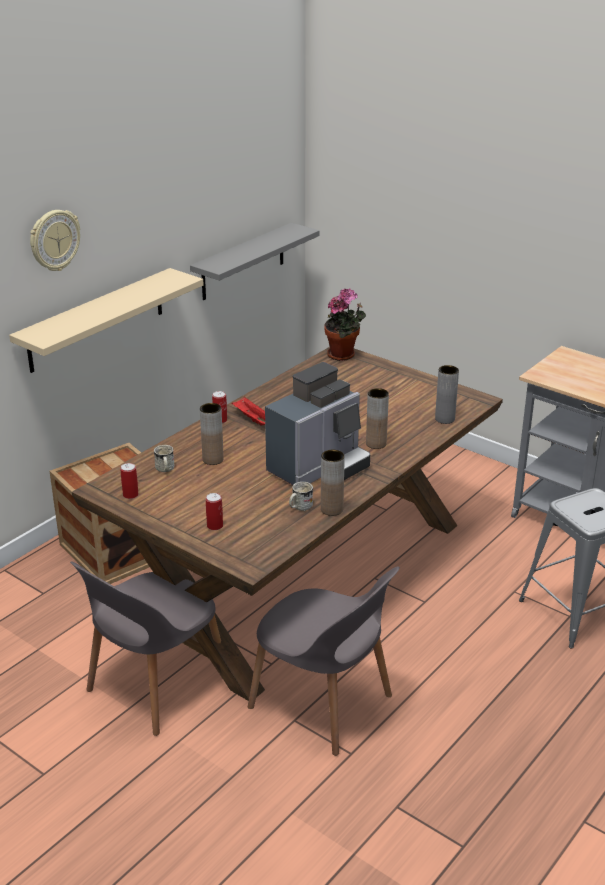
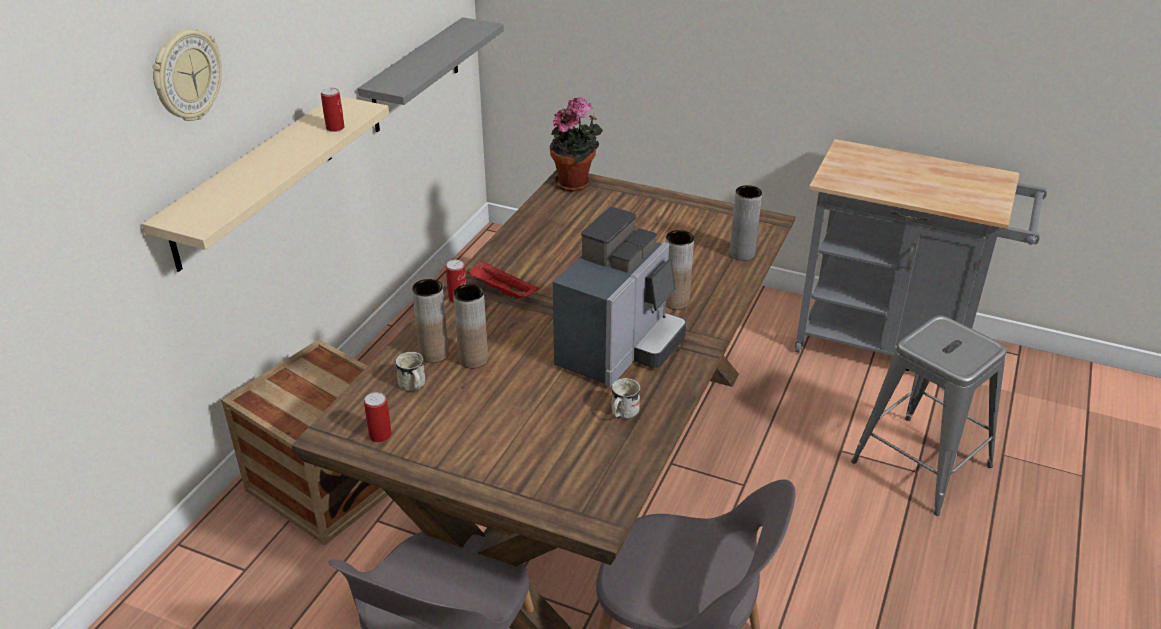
camera: 15 degrees left, 5 degrees up
(215, 526) = (520, 464): can -> can (335, 128)
(332, 509) = (666, 409): brown vase -> brown vase (434, 354)

